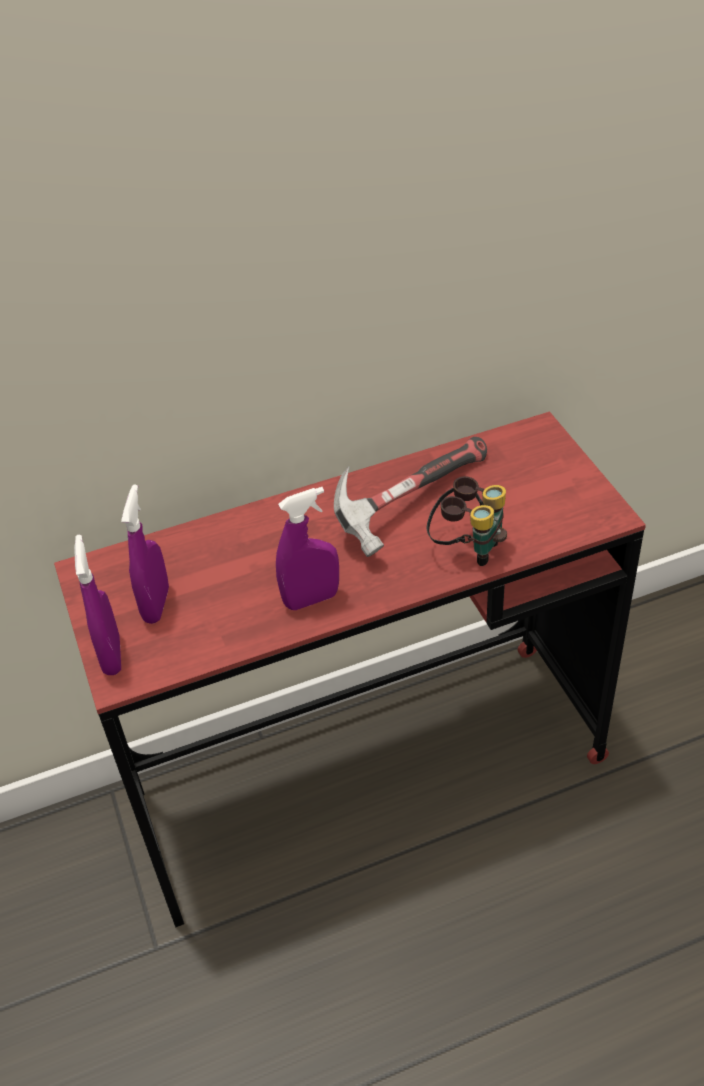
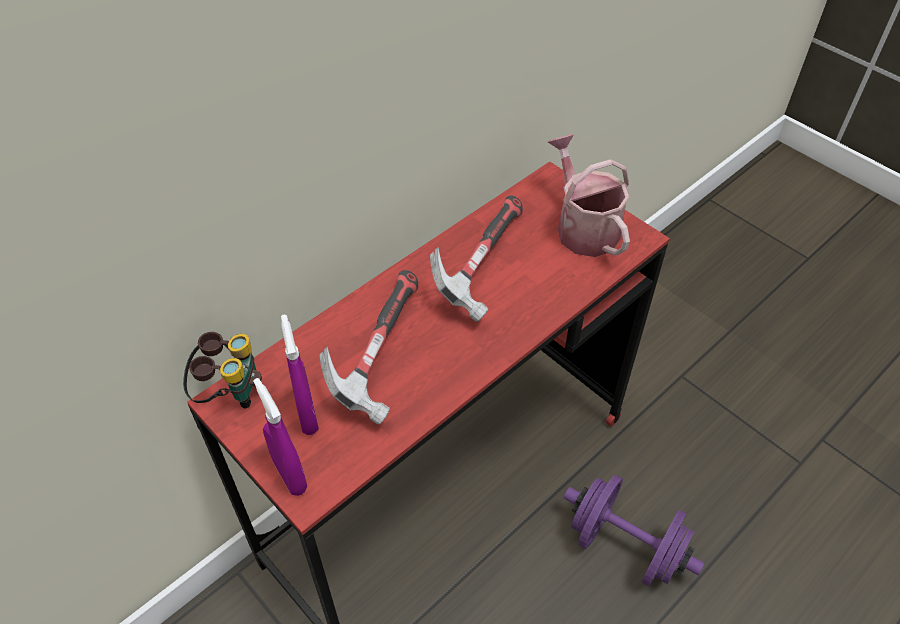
camera: 25 degrees left, 5 degrees up
(256, 566) = (379, 354): none -> hammer
(311, 599) = (443, 371): purple spray bottle -> none
(467, 547) = (547, 291): binoculars -> binoculars (229, 392)
(548, 490) = (583, 227): none -> watering can
(548, 905) = (625, 546): none -> purple dumbbell

